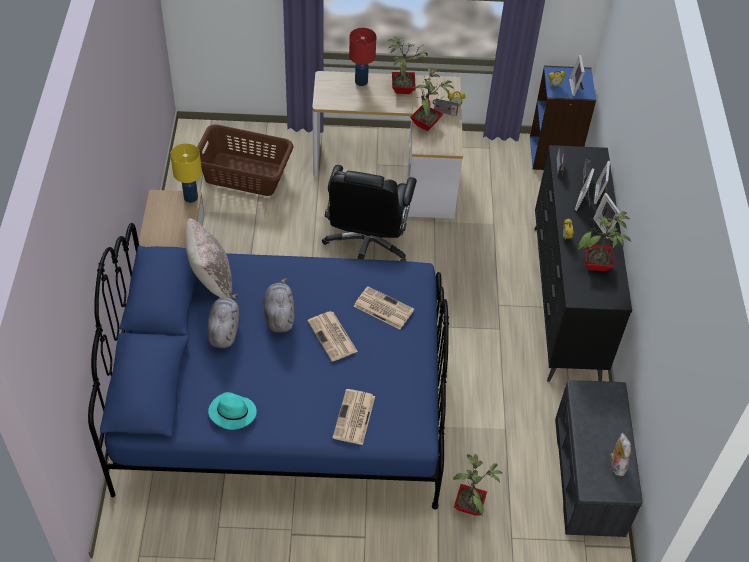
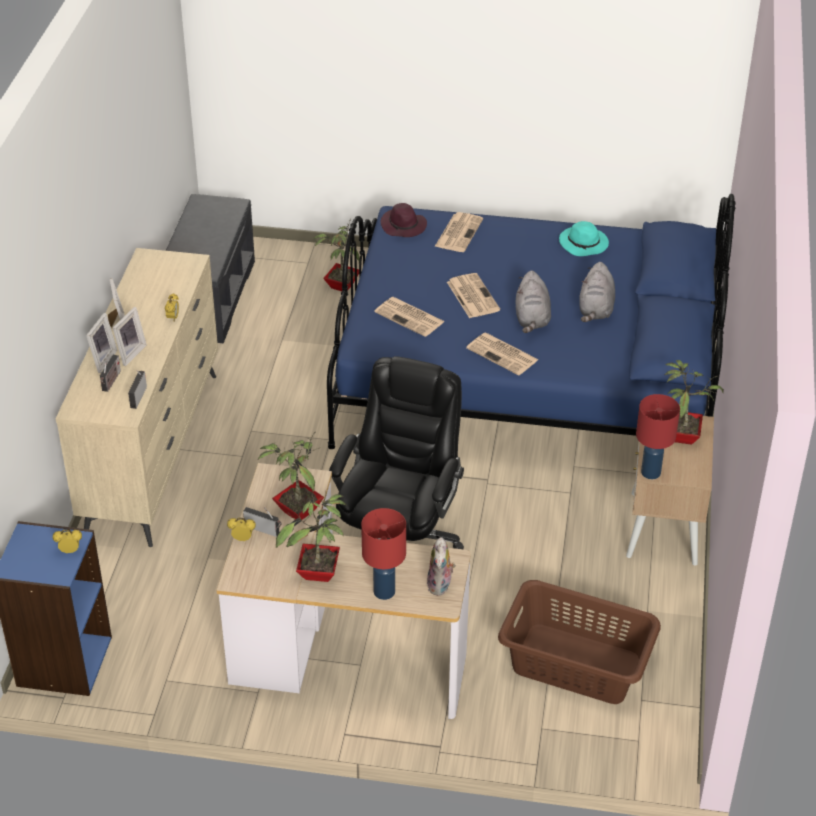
camera: 170 degrees left, 10 degrees down
(191, 197) = (650, 473): yellow table lamp -> red table lamp
(211, 279) = (614, 358): beige pillow -> none
(301, 276) = (503, 354): none -> newspaper
(408, 422) = (404, 226): none -> purple hat
(565, 302) = (154, 452): black dresser -> beige dresser
(576, 87) = (37, 544): picture frame -> none
(596, 266) = (153, 288): potted plant -> potted plant (682, 435)
(616, 464) = (202, 217): plush toy -> plush toy (441, 586)

